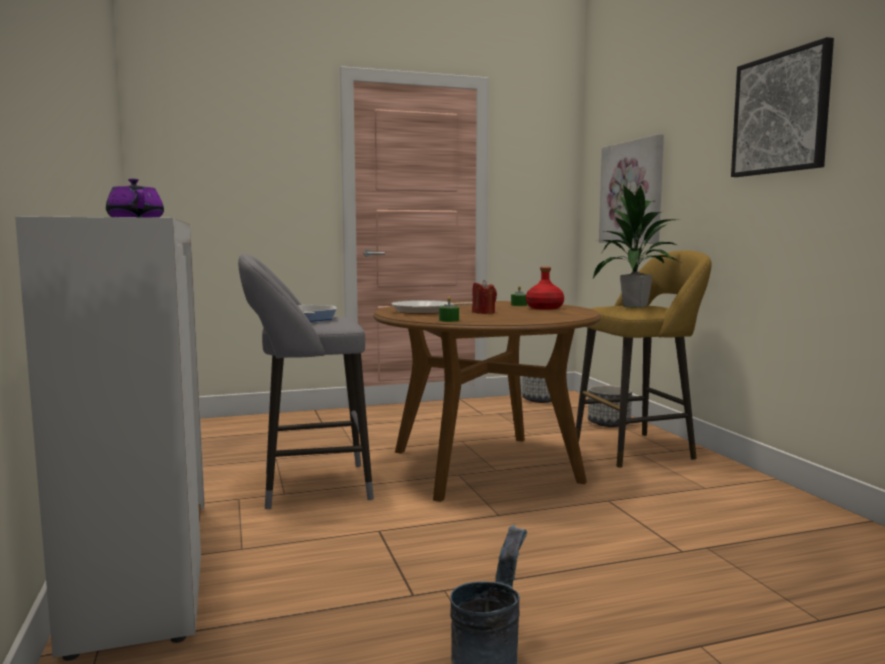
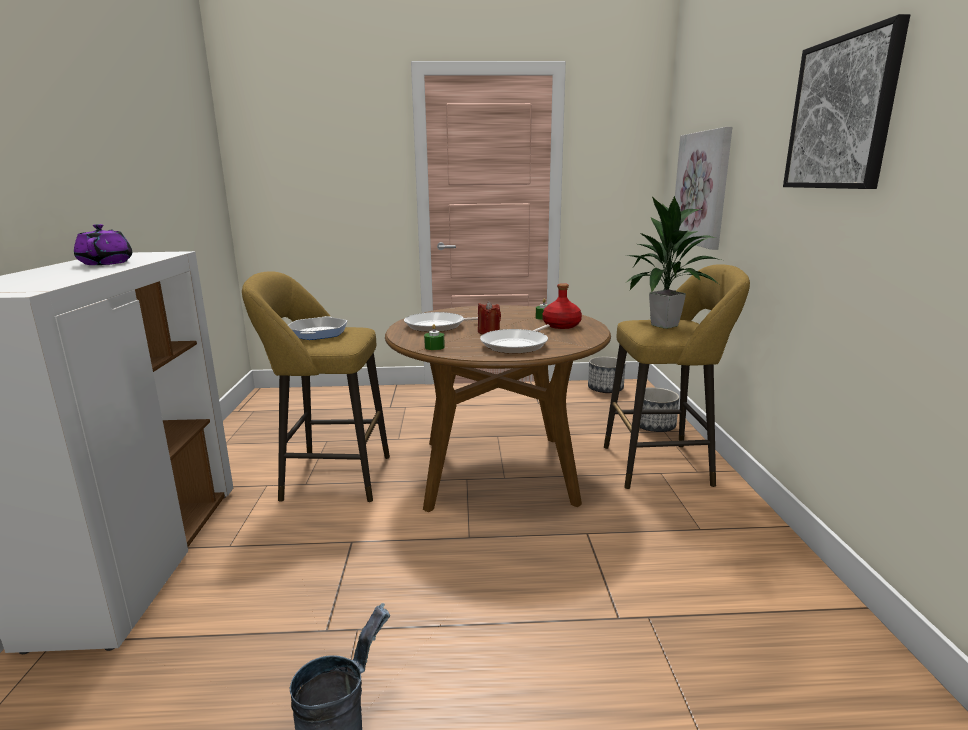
camera: 15 degrees right, 10 degrees up
(308, 486) = (330, 477): grey stool -> yellow stool
(525, 317) = (517, 345): none -> frying pan

